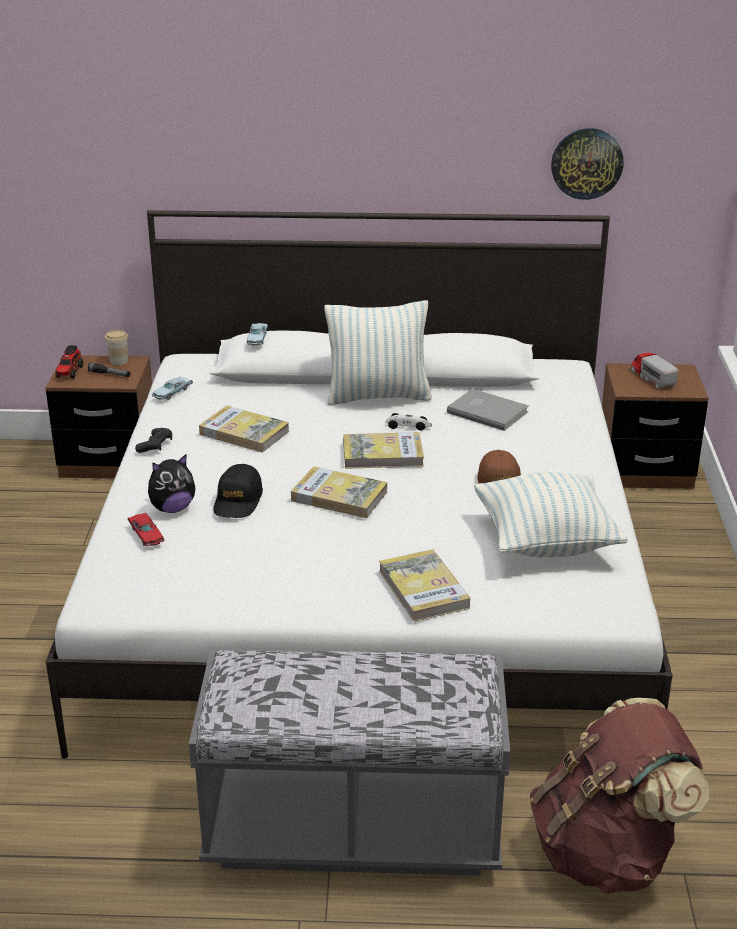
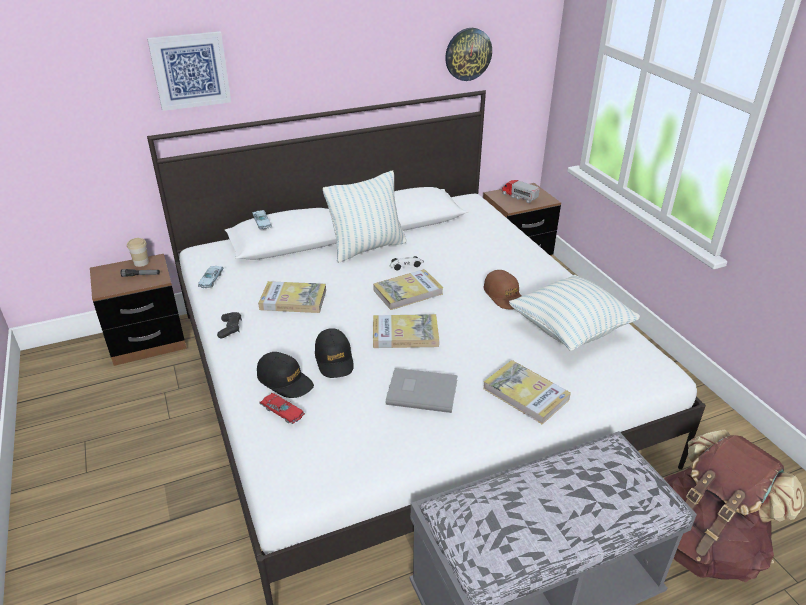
camera: 25 degrees left, 5 degrees up
(69, 372) = (105, 281): toy truck -> none
(172, 508) = (285, 381): plush toy -> black cap
(208, 141) = (190, 70): none -> picture
(487, 411) = (449, 242): grey book -> grey book (421, 391)

